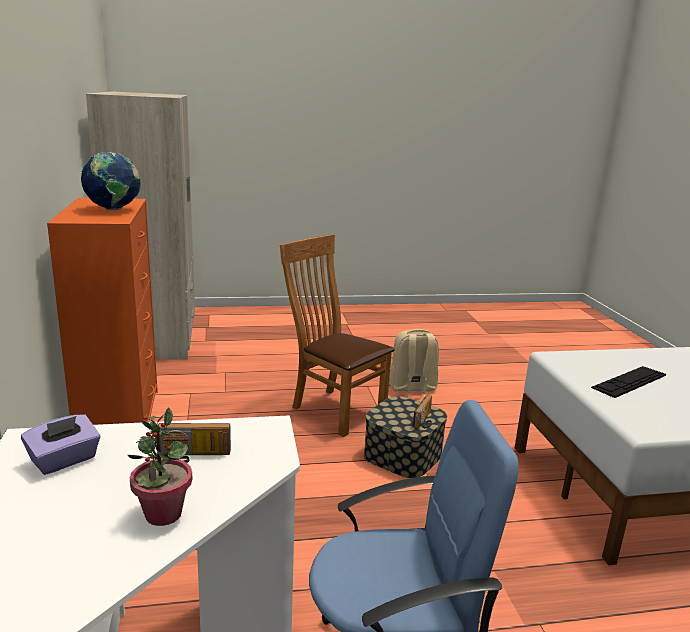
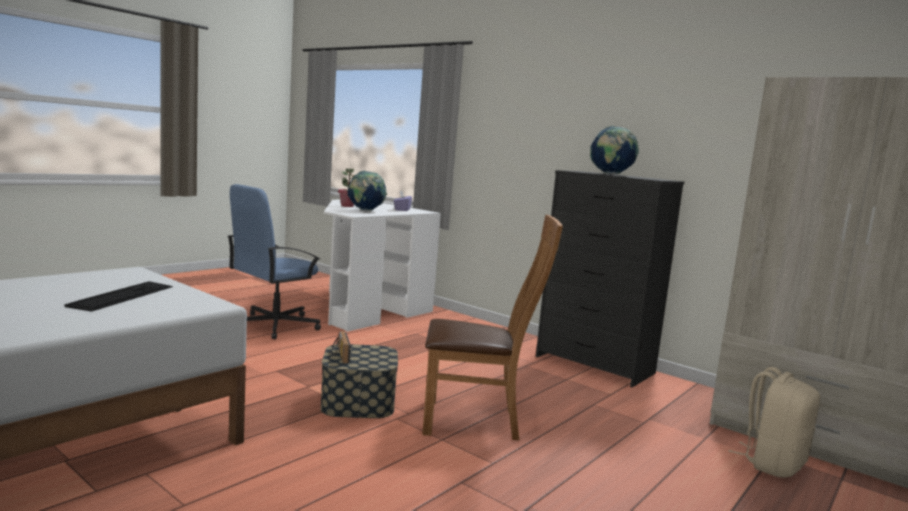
camera: 140 degrees right, 10 degrees down
(120, 418) = (595, 365): orange dresser -> black dresser
(191, 457) = (365, 211): radio -> globe
(412, 389) = (434, 480): beige backpack -> beige backpack (772, 463)

